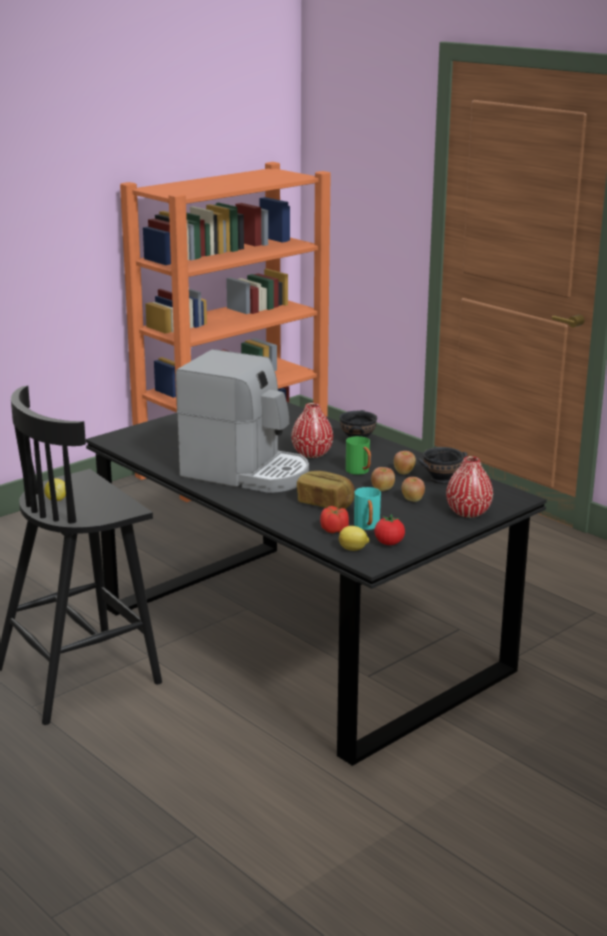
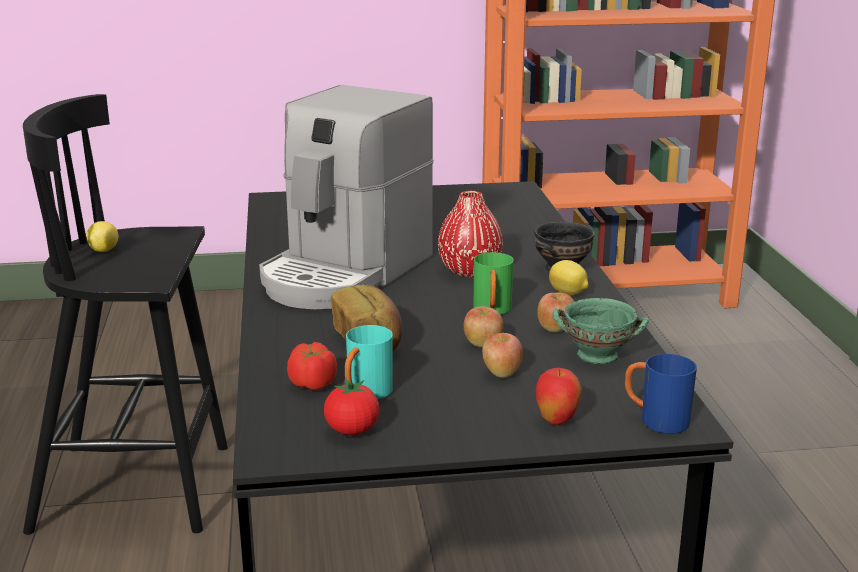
camera: 35 degrees right, 0 degrees up
(247, 473) = (345, 273): coffee machine -> coffee machine turned 60 degrees clockwise
(353, 549) = (286, 422): lemon -> lemon (568, 293)
(440, 479) = (596, 355): black bowl -> green bowl
(468, 512) = (557, 421): red vase -> apple
(506, 500) = (655, 420): none -> blue mug

